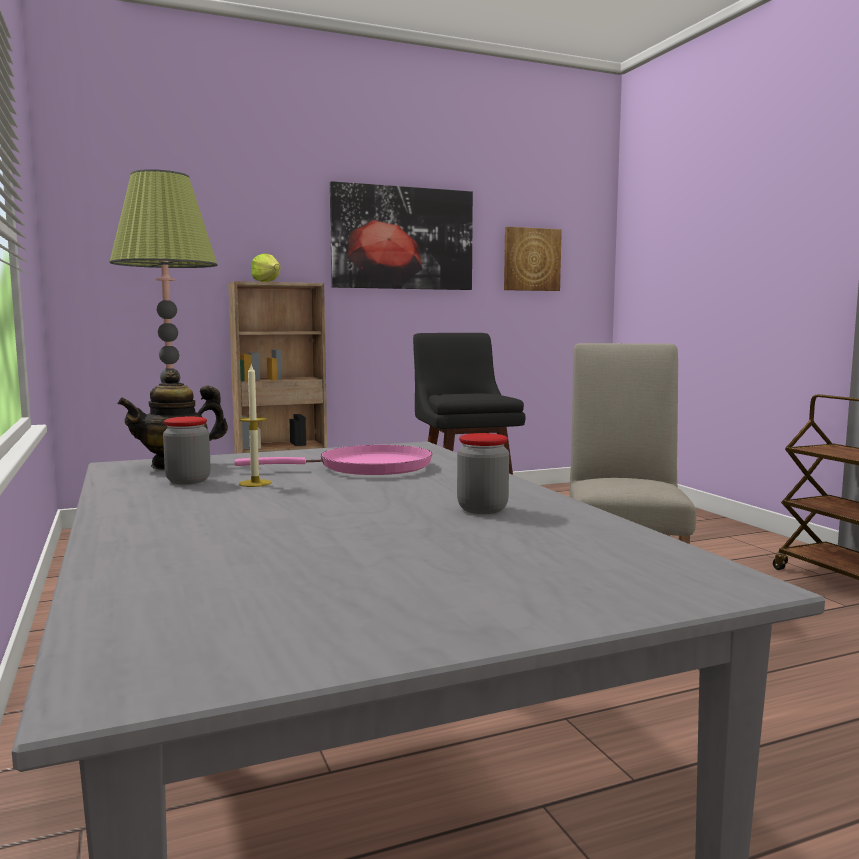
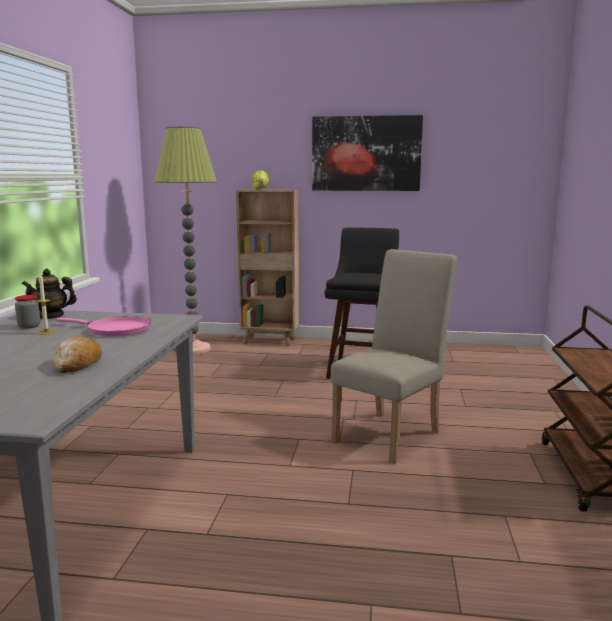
camera: 30 degrees right, 5 degrees up
(482, 509) = (77, 364): jar -> bread
(531, 259) = (475, 165): picture -> none

